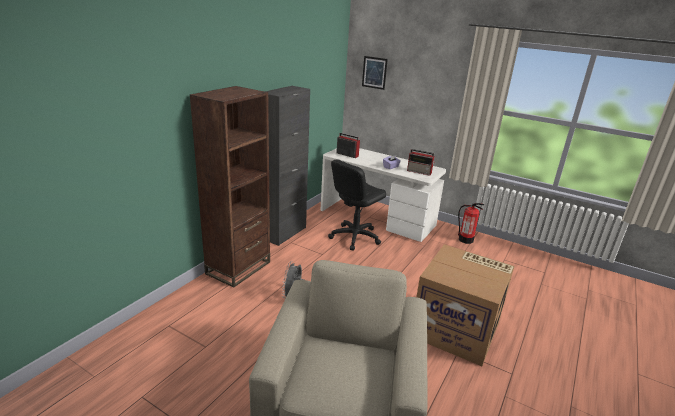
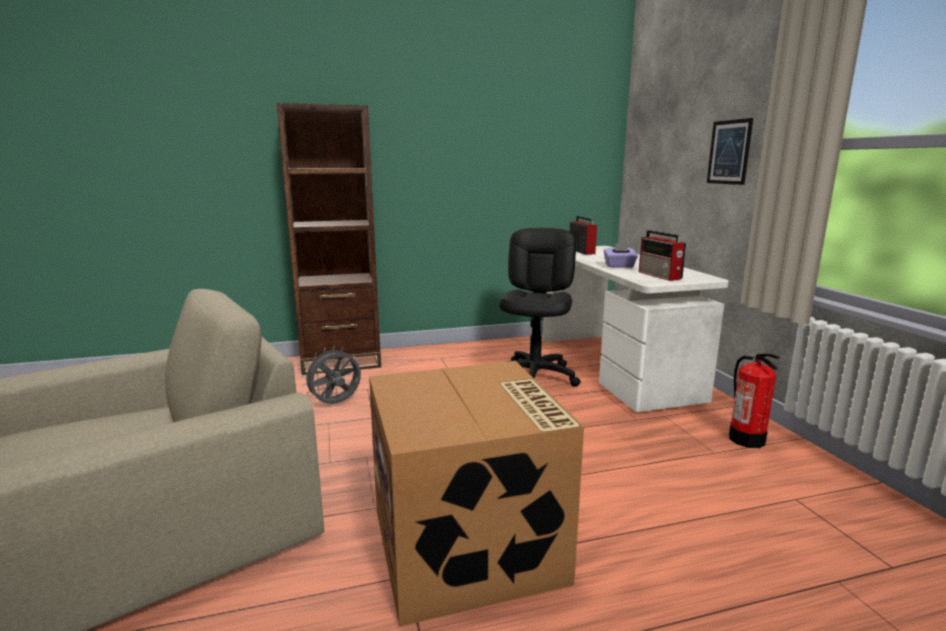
camera: 45 degrees right, 10 degrees down
(284, 233) = (451, 349): black cabinet -> none
(354, 237) = (535, 376): black office chair -> black office chair turned 105 degrees clockwise
(374, 72) = (654, 120): picture -> picture (729, 152)

